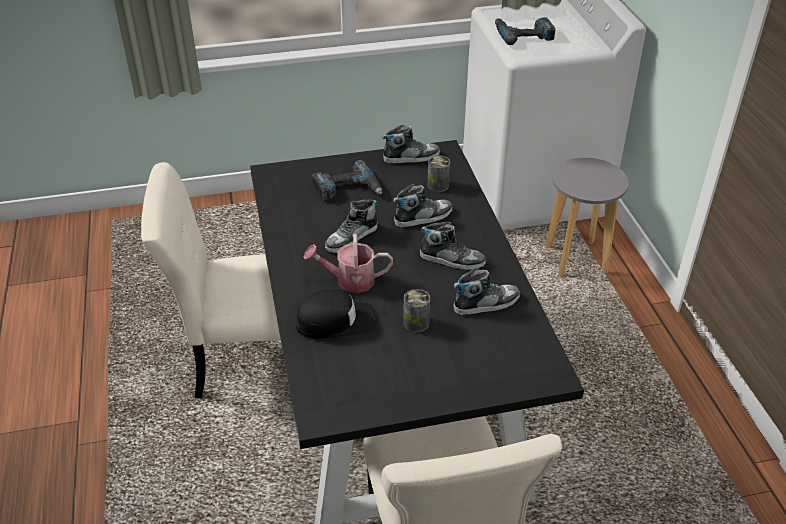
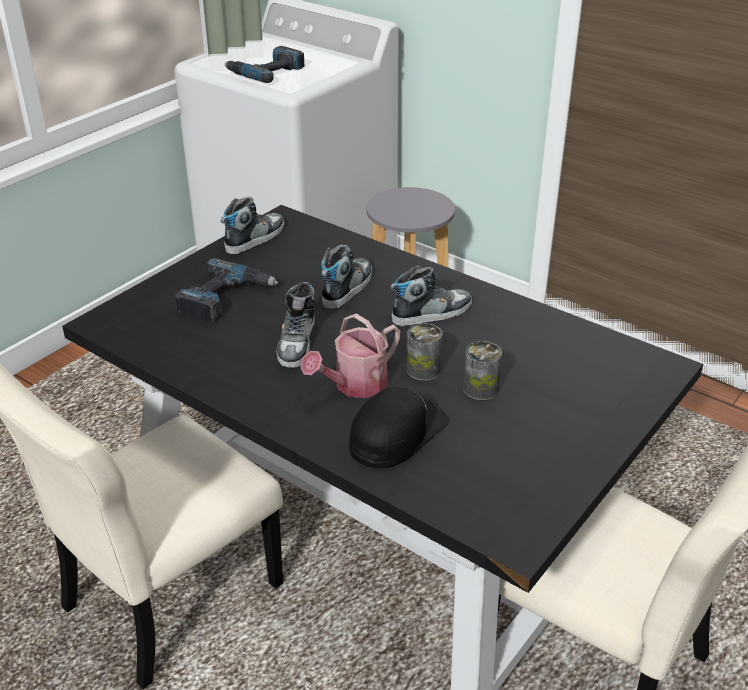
camera: 40 degrees left, 5 degrees down
(438, 185) = (321, 252): can -> can (423, 370)
(486, 303) = (519, 336): shoe -> none

